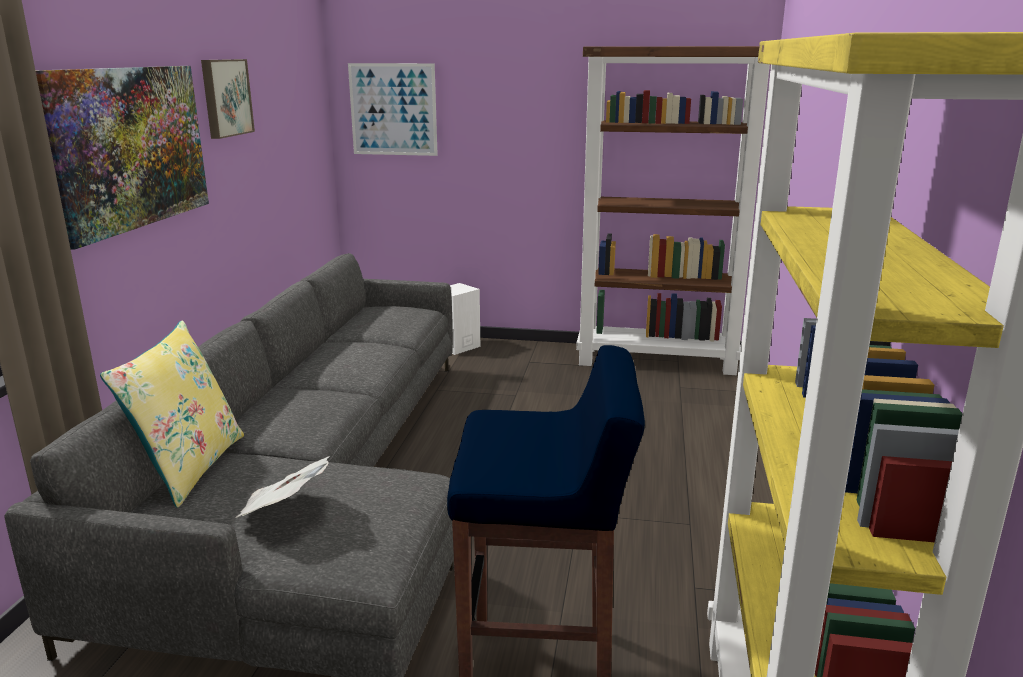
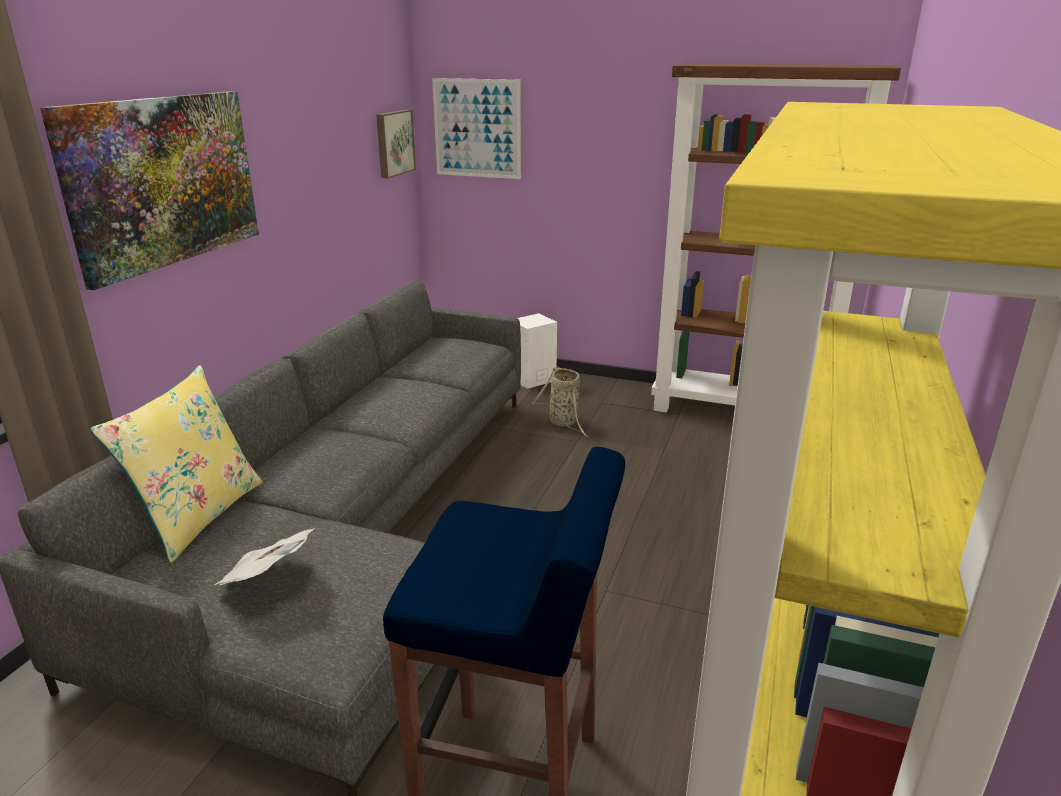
camera: 10 degrees right, 5 degrees up
(225, 97) = (282, 122): picture -> picture (393, 143)
(498, 381) = (564, 422): none -> basket

